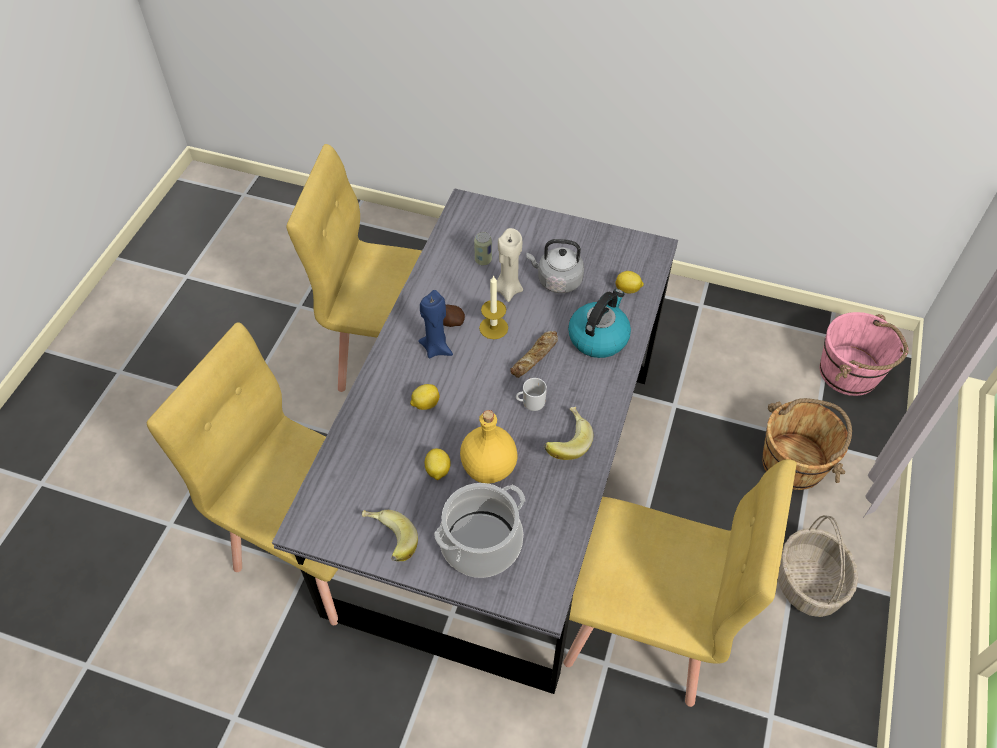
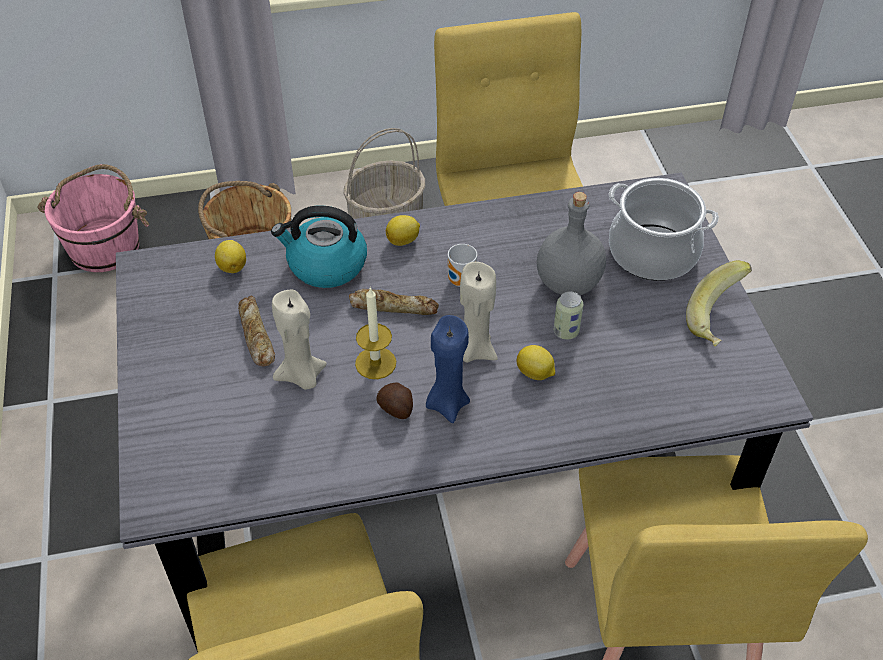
camera: 120 degrees left, 5 degrees down
(437, 471) = (608, 321): lemon -> lemon (403, 240)
(467, 382) = (474, 350): none -> beige candle
(483, 260) = (262, 427): can -> can (566, 332)
(489, 468) = (569, 282): yellow bottle -> grey bottle
(557, 280) = (255, 335): grey kettle -> bread
(565, 442) = (489, 239): banana -> none

